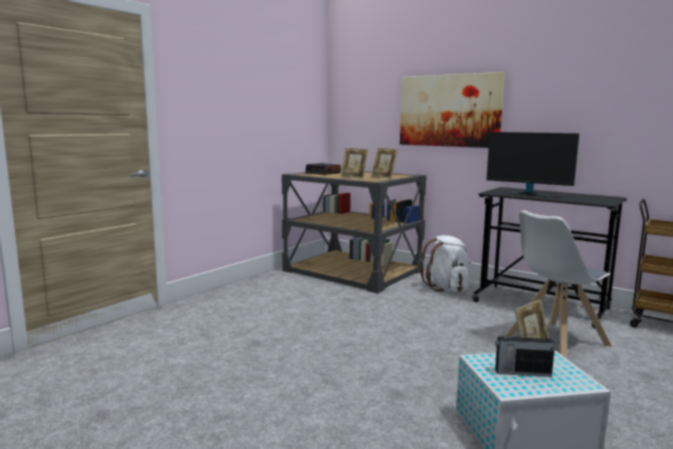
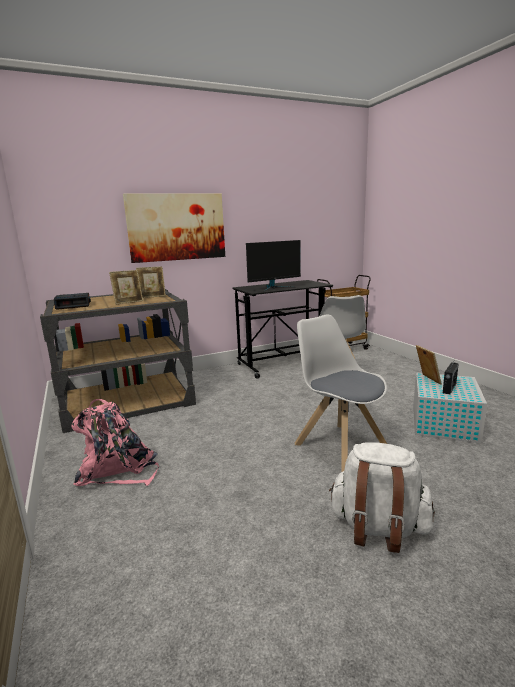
camera: 60 degrees left, 5 degrees up
(253, 298) = (118, 470): none -> pink backpack
(374, 369) = (339, 446): none -> chair
(447, 288) = (221, 378): white backpack -> white backpack (378, 528)

